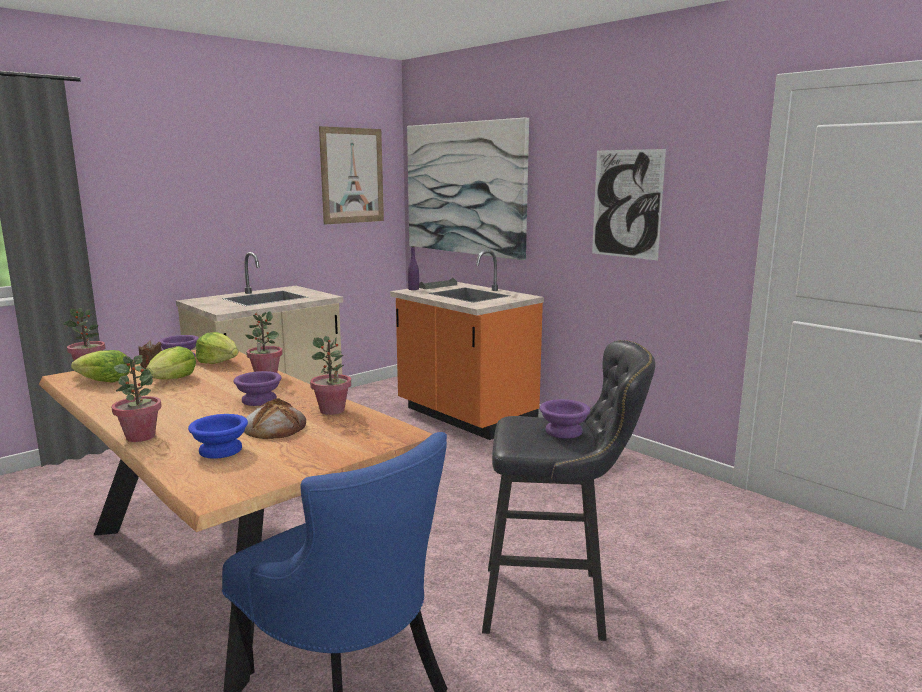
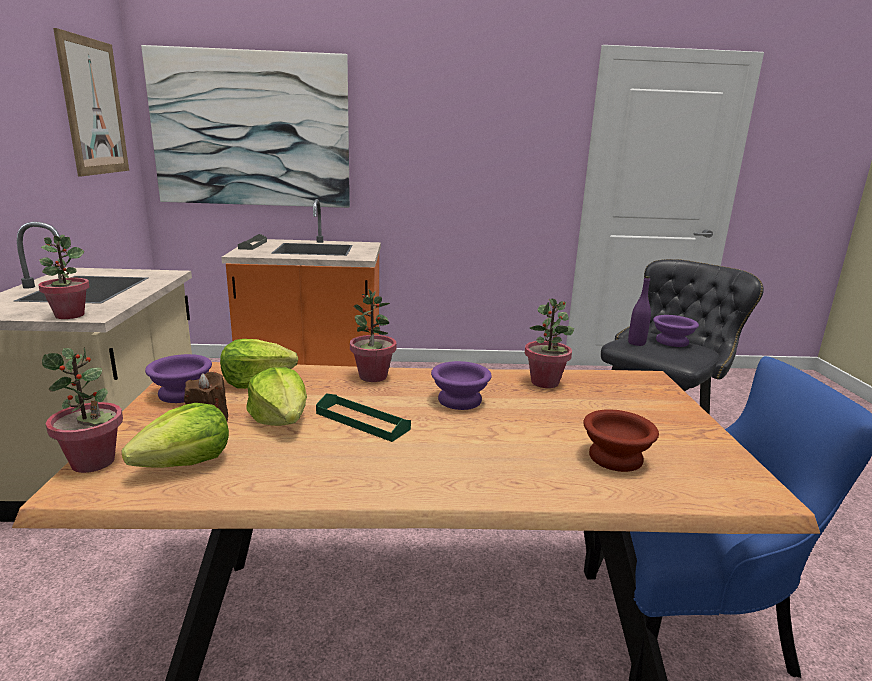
camera: 50 degrees left, 5 degrees up
(140, 436) = (508, 491): potted plant -> potted plant (70, 315)
(194, 391) = (362, 421): none -> green tray
(219, 450) = (614, 459): blue bowl -> brown bowl
(275, 427) = (567, 416): bread -> none
(413, 289) = (240, 251): purple bottle -> purple bottle (636, 343)
(626, 204) = (468, 148): picture -> none

